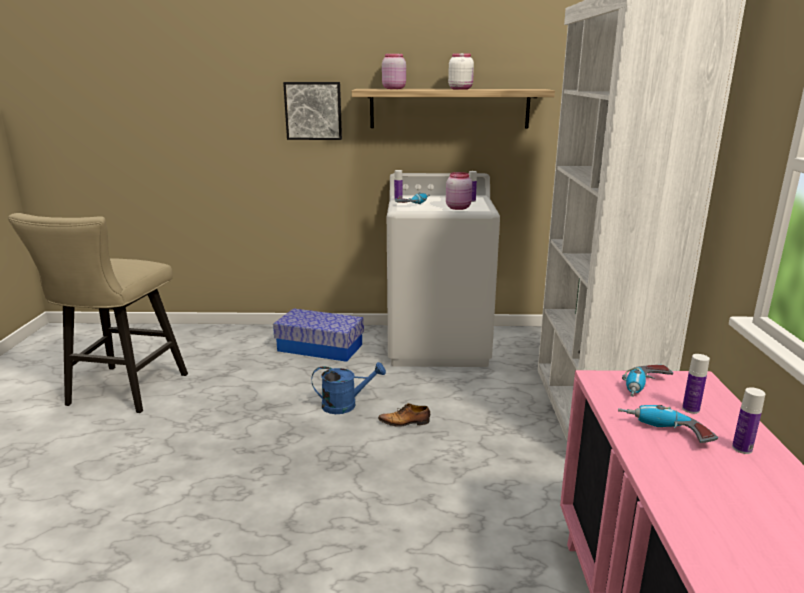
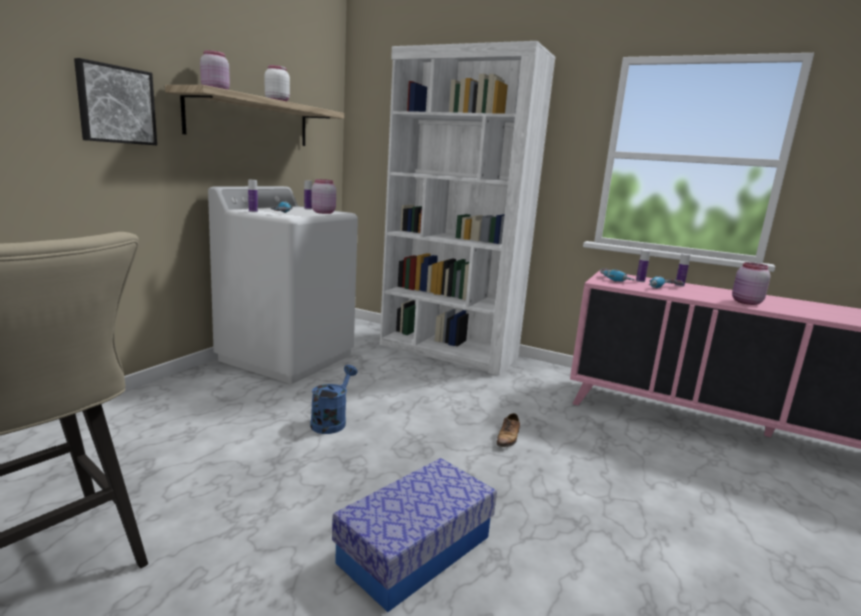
camera: 65 degrees left, 5 degrees down
(320, 347) = (193, 402): storage box -> storage box (415, 549)
(405, 422) = (393, 406): shoe -> shoe (508, 438)
(720, 529) = (746, 302): none -> pink jar

